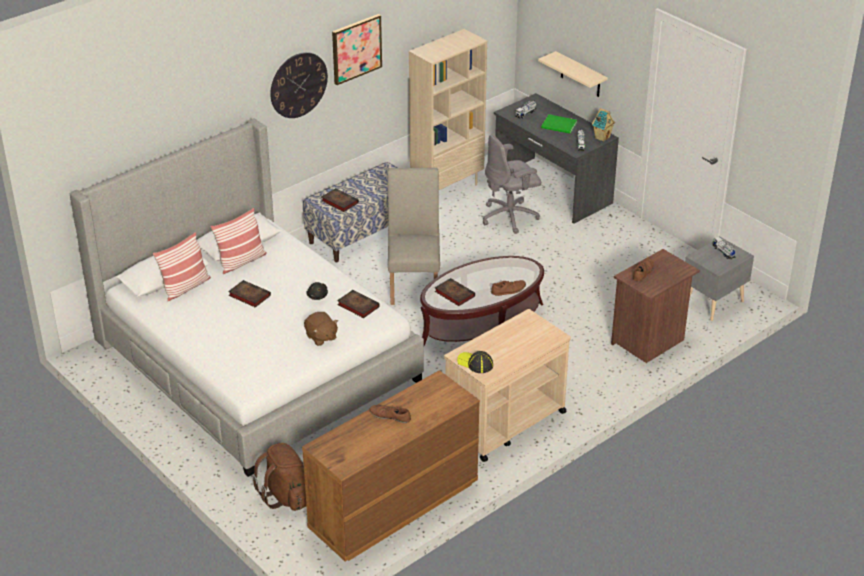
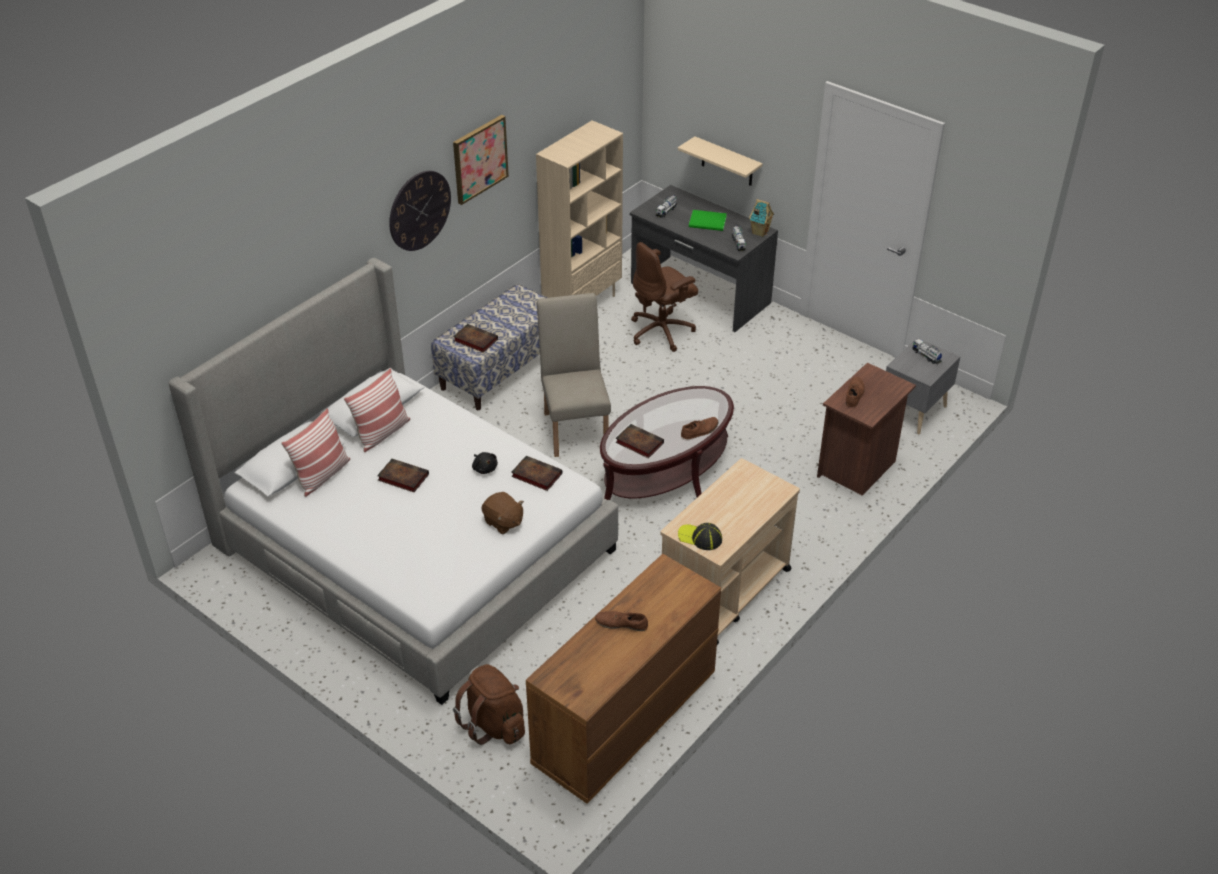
camera: 10 degrees left, 5 degrees up
(510, 217) = (662, 331): grey office chair -> brown office chair

